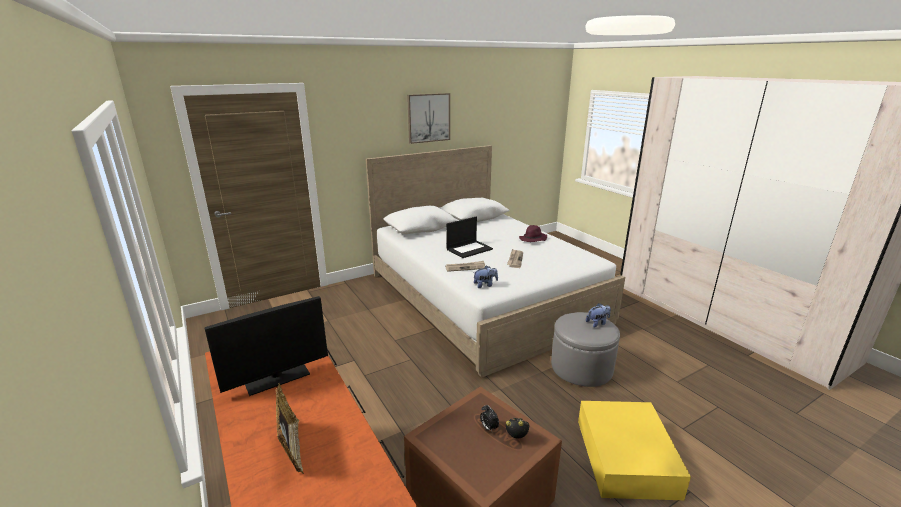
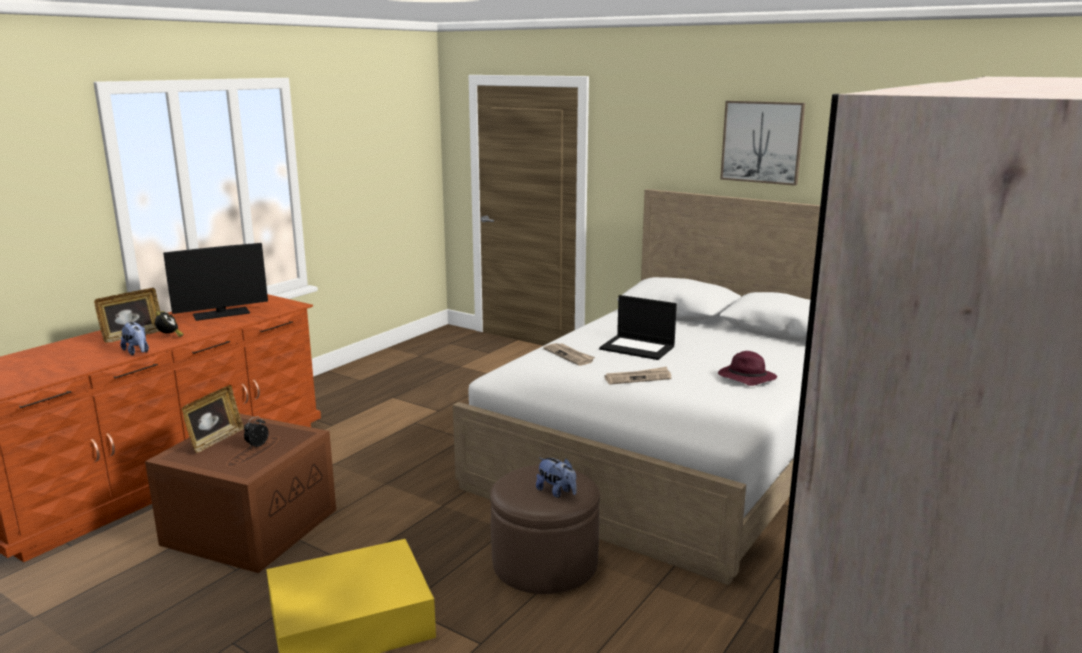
camera: 65 degrees right, 5 degrees down
(277, 377) = (221, 314): monitor -> monitor turned 60 degrees counterclockwise
(463, 454) = (215, 440): none -> picture frame
(485, 285) = (525, 373): plush toy -> plush toy (137, 352)
(517, 437) = (245, 461): alarm clock -> alarm clock (169, 337)
(581, 367) = (545, 562): grey ottoman -> brown ottoman

